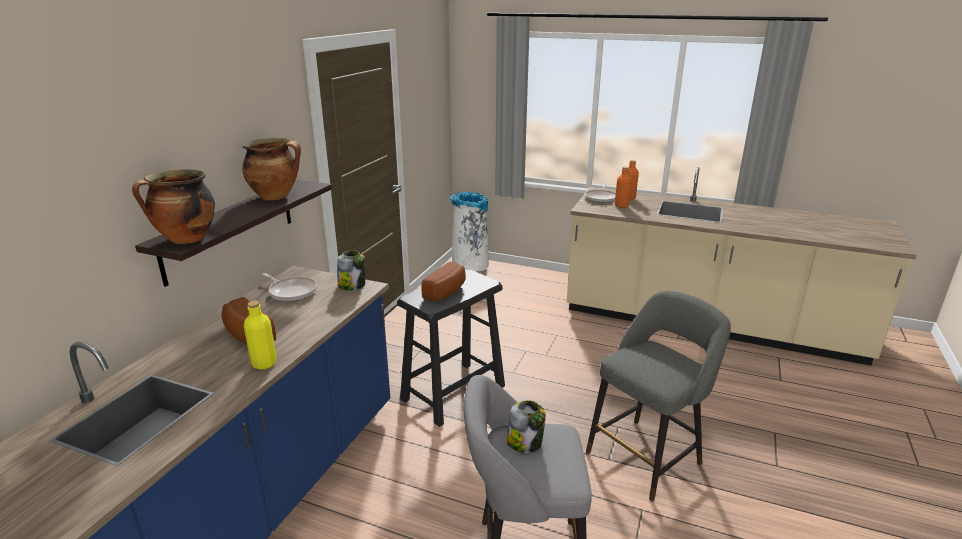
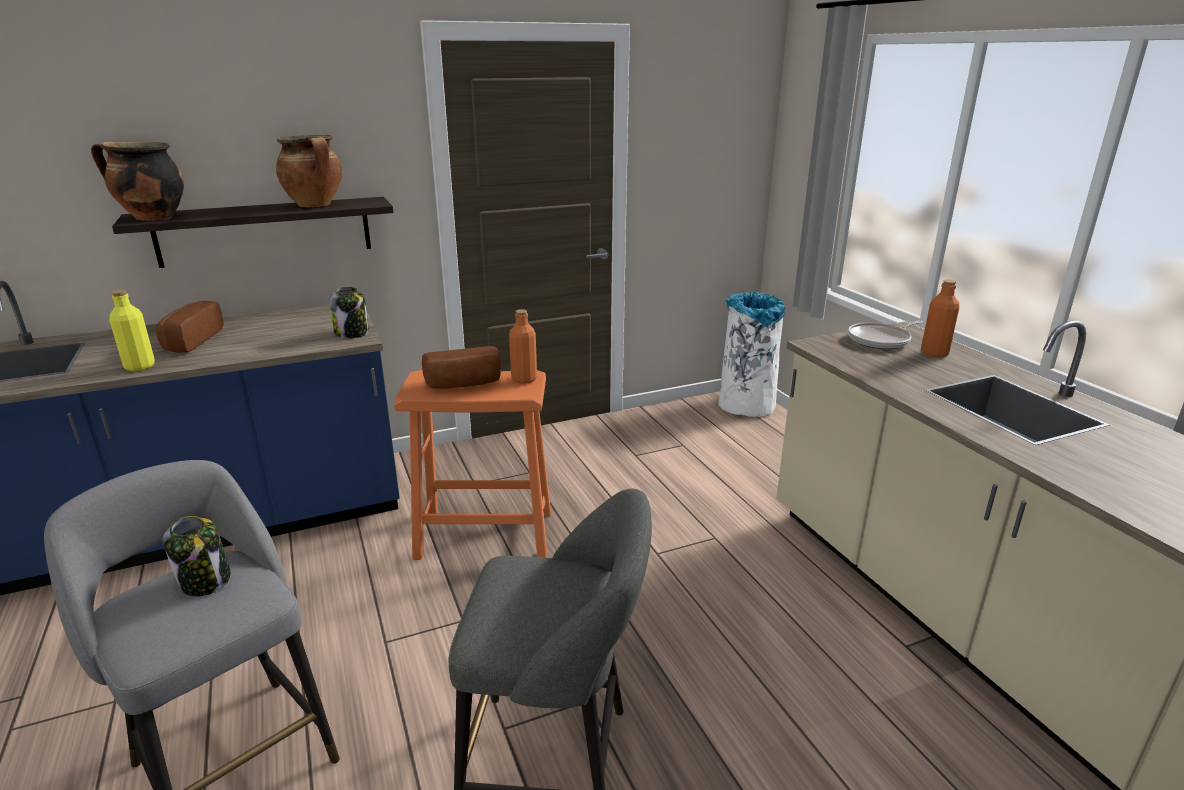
camera: 45 degrees right, 0 degrees up
(292, 292) = (302, 320): frying pan -> none
(454, 392) = (486, 534): black stool -> orange stool
(621, 206) = (890, 359): orange bottle -> orange bottle (524, 379)

